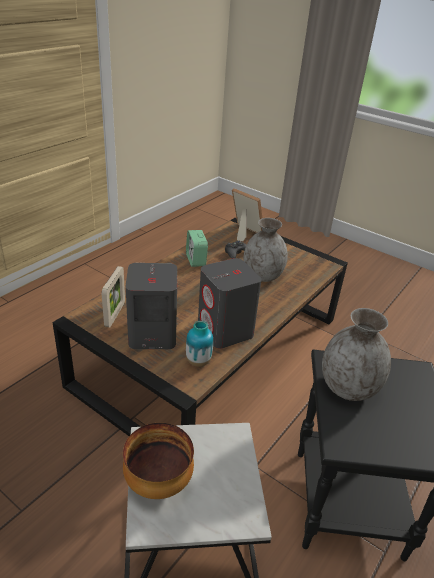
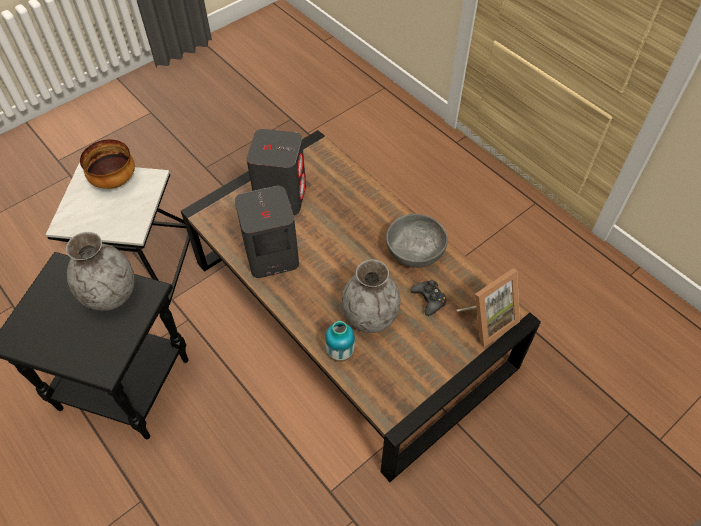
camera: 105 degrees right, 20 degrees up
(115, 314) = (318, 171): picture frame -> none
(196, 260) = (414, 251): alarm clock -> grey bowl
(198, 362) = (232, 226): vase -> vase (340, 353)

